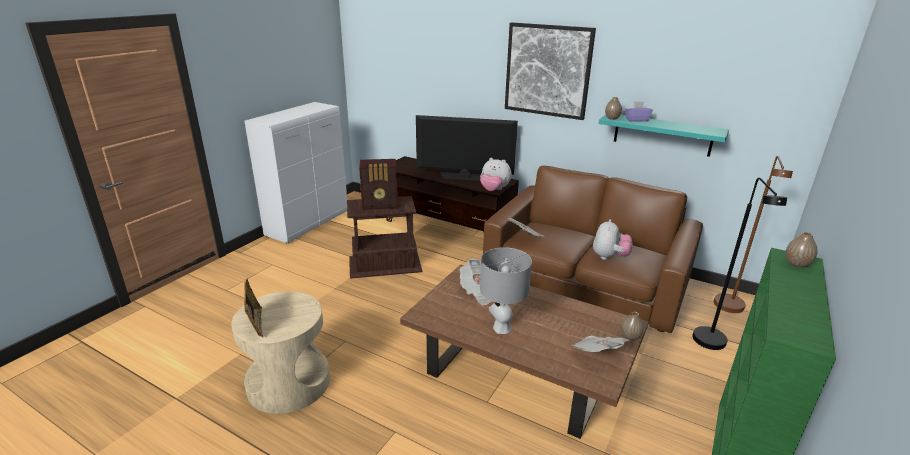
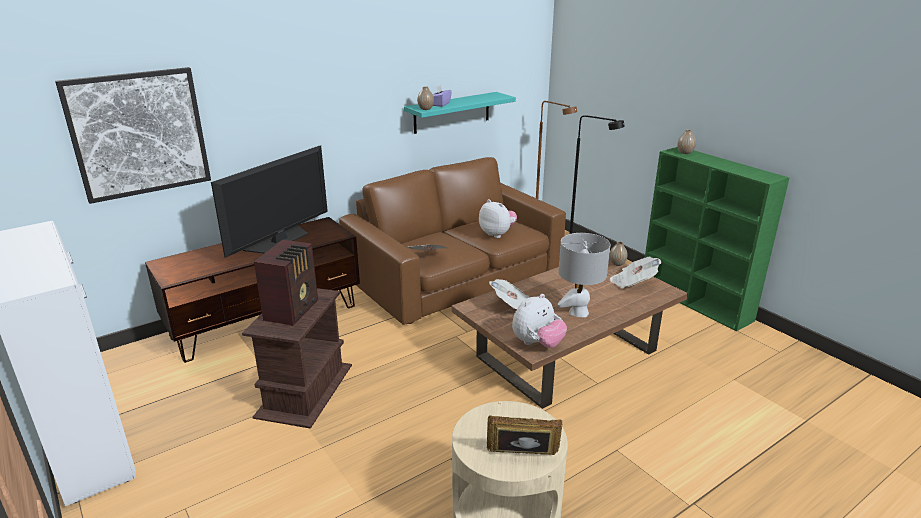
camera: 65 degrees left, 0 degrees up
(494, 190) = (339, 234): plush toy -> plush toy (537, 344)
(547, 70) = (335, 77): picture -> picture (139, 134)

